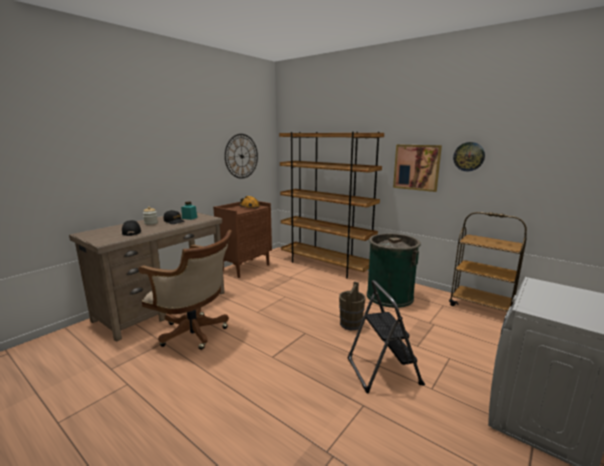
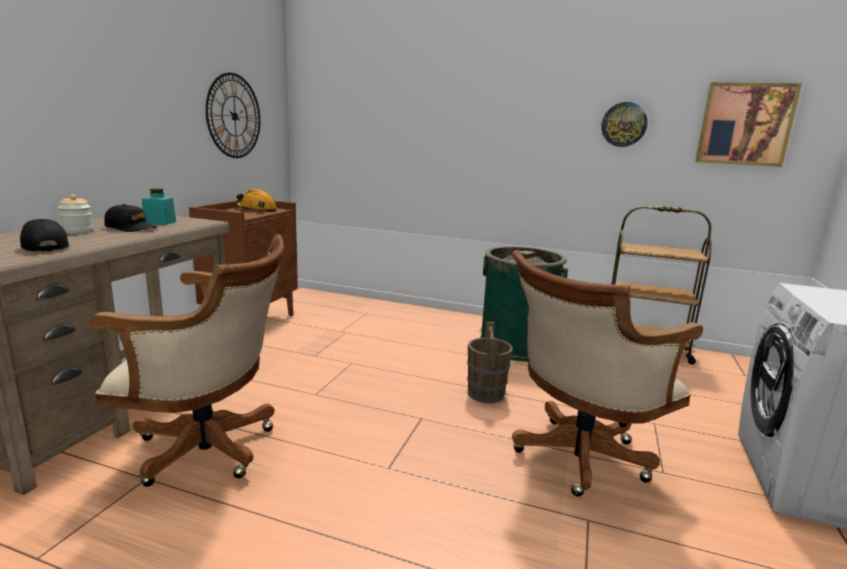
camera: 20 degrees left, 0 degrees up
(326, 266) = (391, 310): brown bookcase -> none
(380, 370) = (576, 458): black step ladder -> office chair
(416, 167) = (543, 142): picture -> picture (745, 124)

